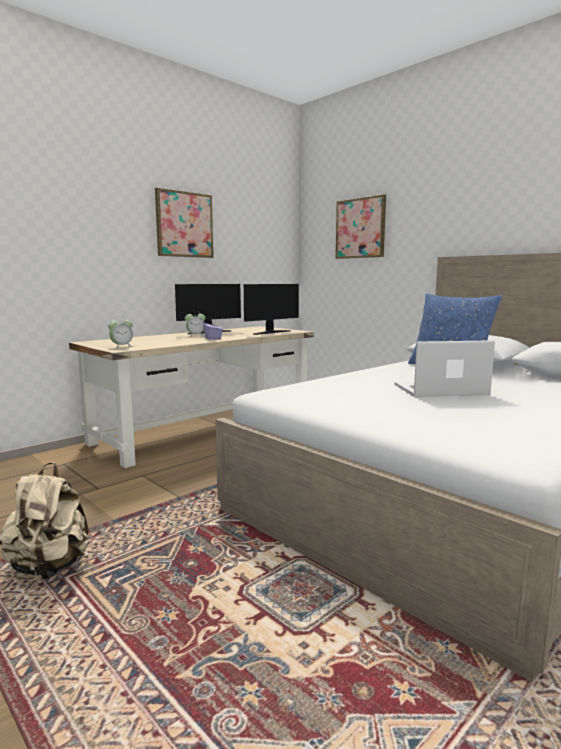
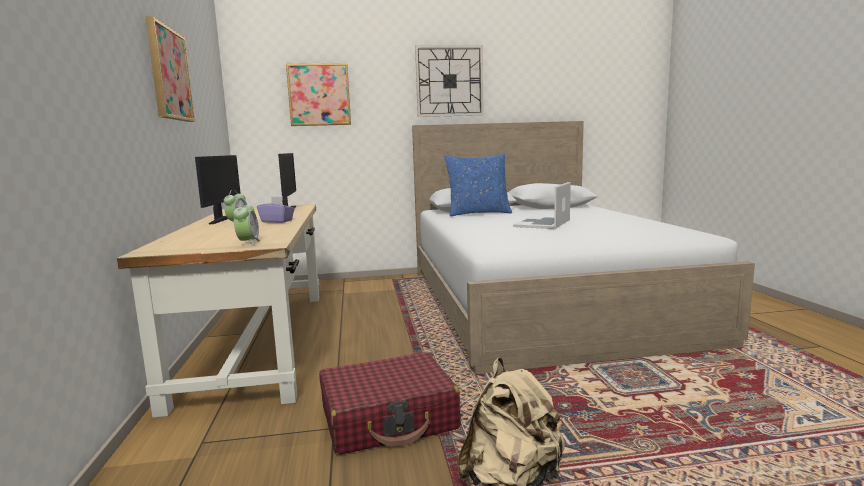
camera: 55 degrees left, 0 degrees up
(120, 500) = (389, 419): none -> red suitcase
(490, 202) = (449, 81): none -> wall clock

